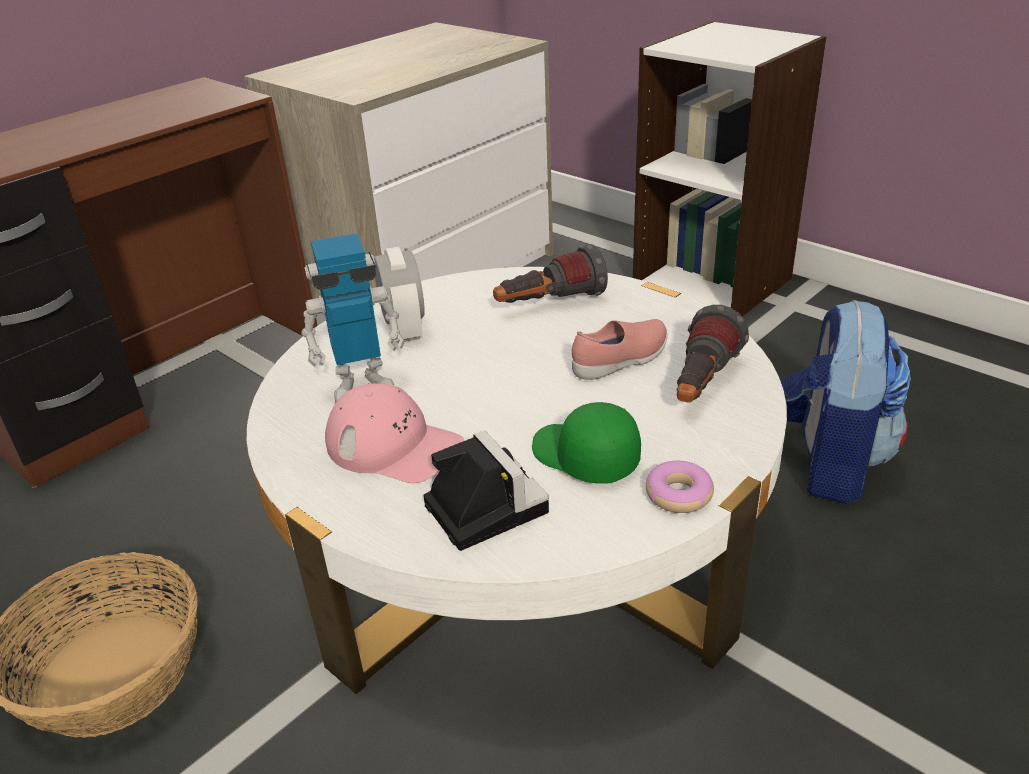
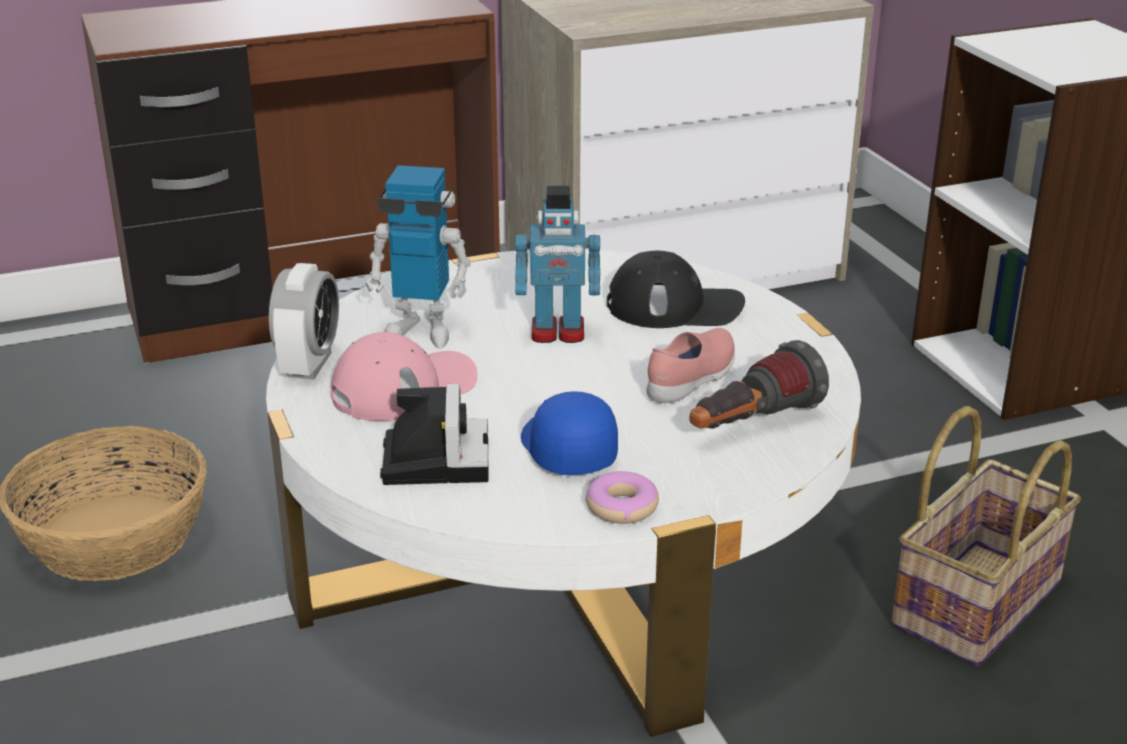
camera: 25 degrees right, 5 degrees down
(394, 446) = (404, 387): pink cap -> pink cap turned 90 degrees counterclockwise
(404, 330) = (506, 290): alarm clock -> alarm clock (309, 364)
(479, 354) = (558, 333): none -> toy robot
(549, 305) = (675, 306): flashlight -> black cap
(584, 457) = (565, 450): green cap -> blue cap
(621, 361) = (692, 380): pink shoe -> pink shoe turned 45 degrees counterclockwise
(828, 462) = (974, 602): backpack -> basket

